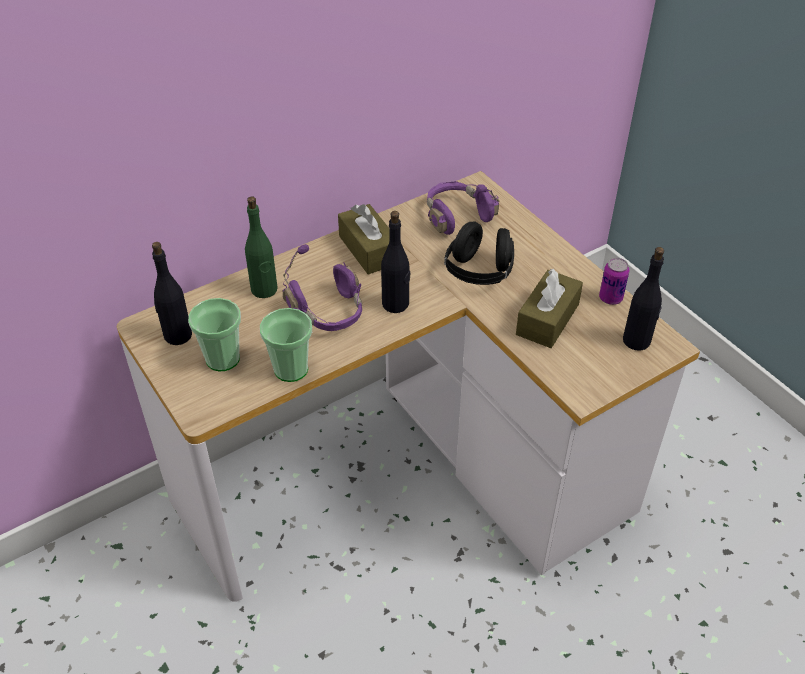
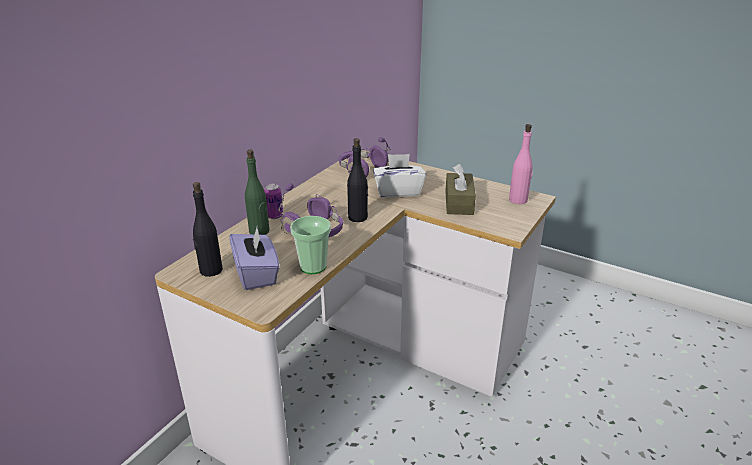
camera: 25 degrees left, 15 degrees down
(223, 359) = (257, 274): cup -> purple tissue box
(369, 250) = (317, 196): brown tissue box -> none
(479, 272) = (398, 191): black headphones -> white tissue box
(610, 298) = (485, 185): can -> can (274, 216)
(637, 341) = (518, 200): black bottle -> pink bottle

